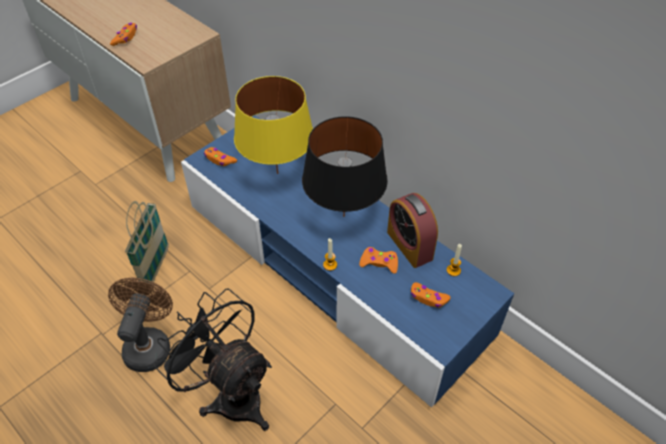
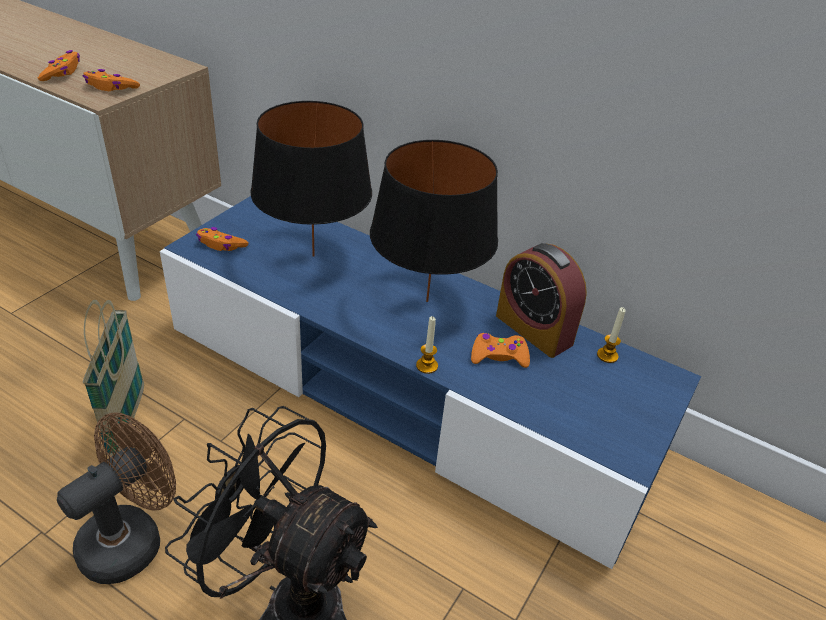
camera: 15 degrees left, 10 degrees down
(149, 344) = (131, 538): brown fan -> brown fan turned 45 degrees clockwise
(277, 173) = (313, 256): yellow table lamp -> black table lamp
(428, 298) = (587, 395): orange game controller -> orange game controller (111, 87)

